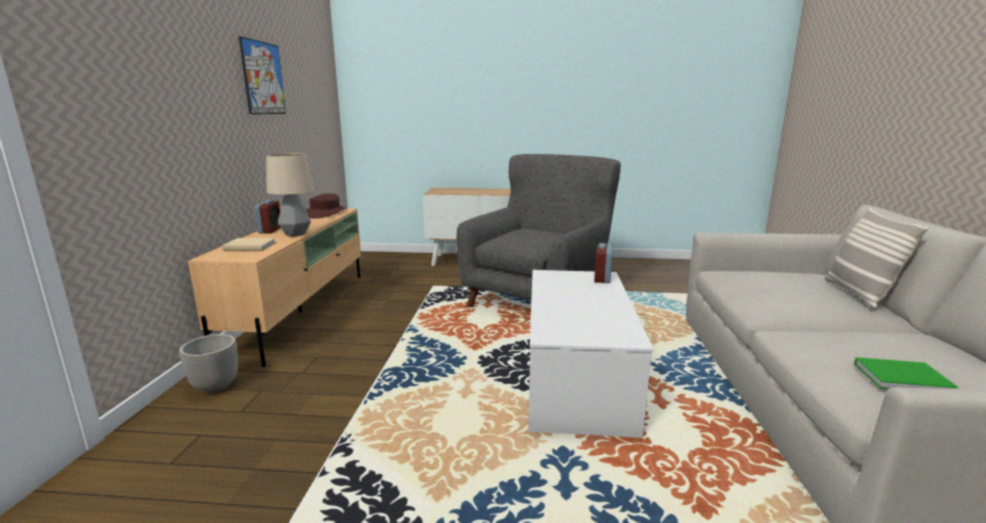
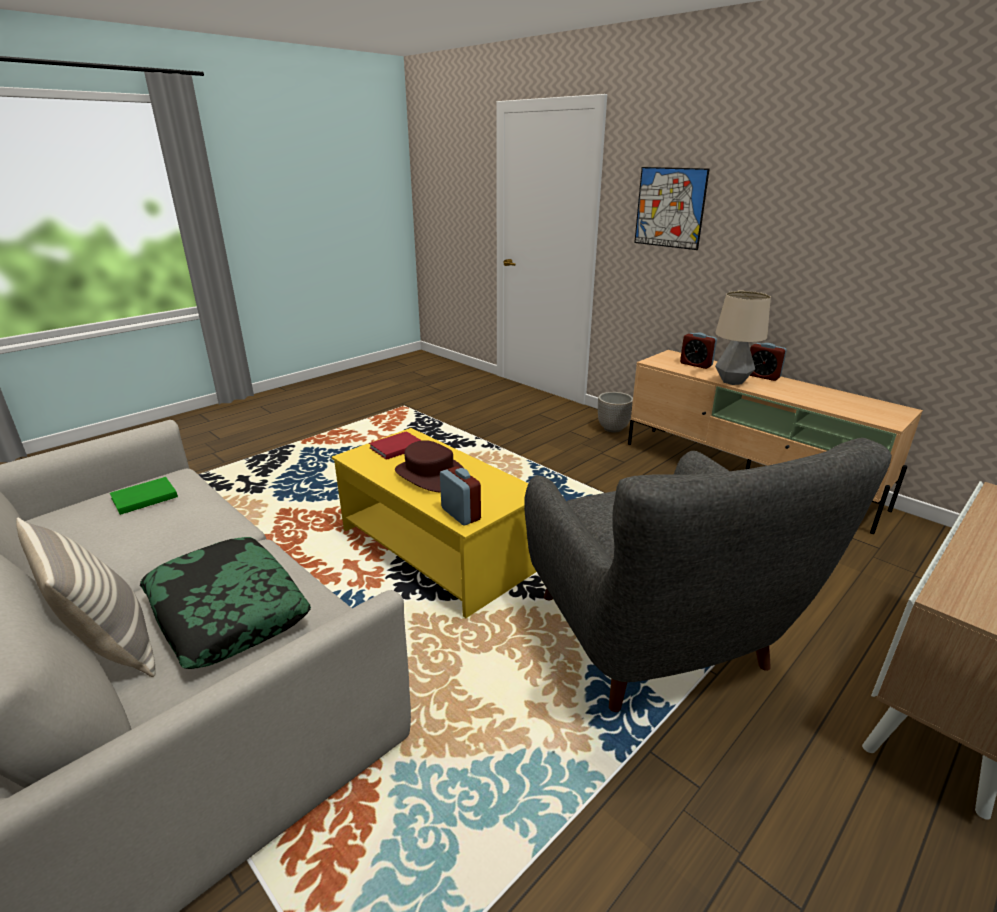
camera: 130 degrees right, 10 degrees up
(249, 246) = (696, 364): beige book -> alarm clock
(263, 78) = (874, 204): picture -> picture (670, 208)
(325, 213) = (862, 409): brown hat -> brown hat (430, 475)
(576, 379) = (437, 548): white coffee table -> yellow coffee table
(579, 330) = (395, 447): none -> red book
(785, 287) = (226, 611): none -> pillow

